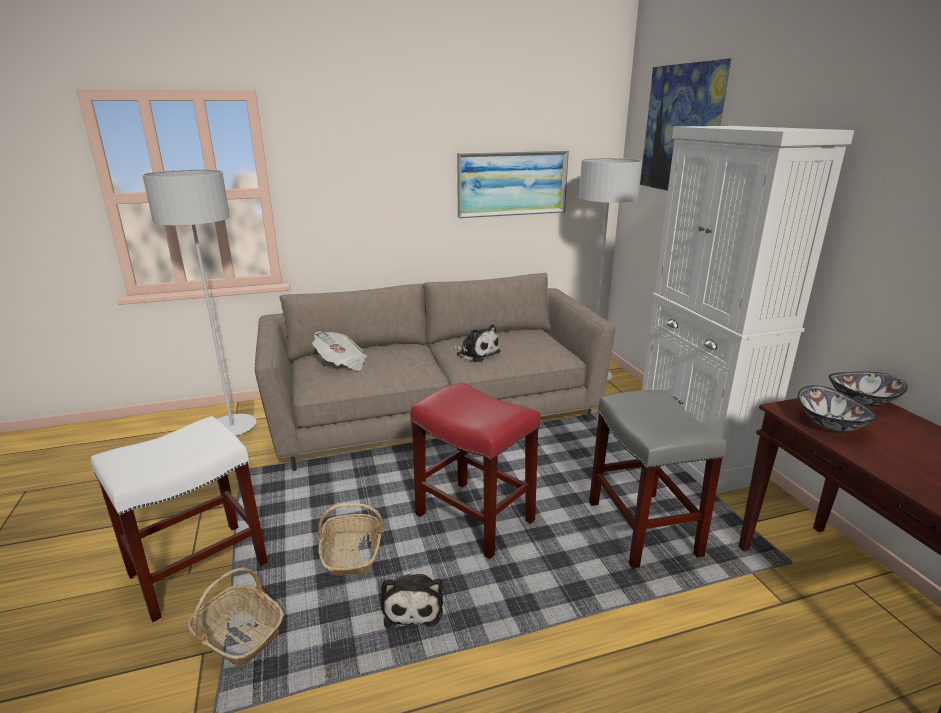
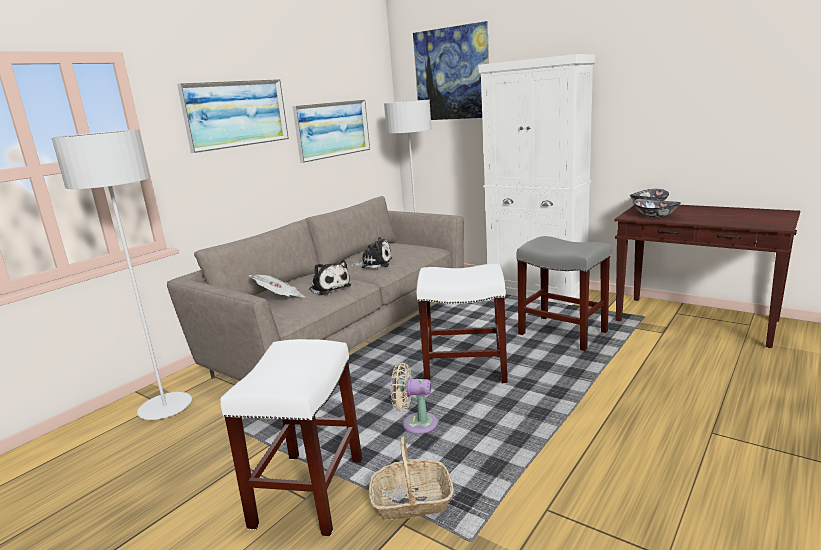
camera: 35 degrees left, 5 degrees down
(351, 553) = (416, 424): basket -> beige fan
(380, 157) = (236, 114): none -> picture
(413, 606) = (499, 425): plush toy -> plush toy (329, 288)
(476, 518) = (466, 370): red stool -> white stool

